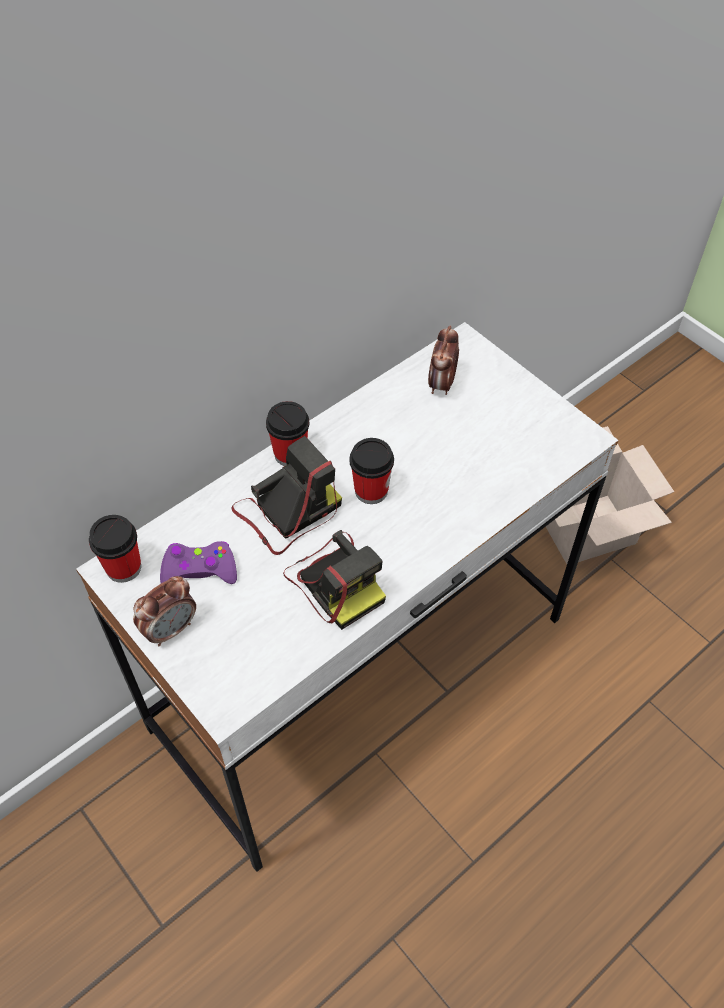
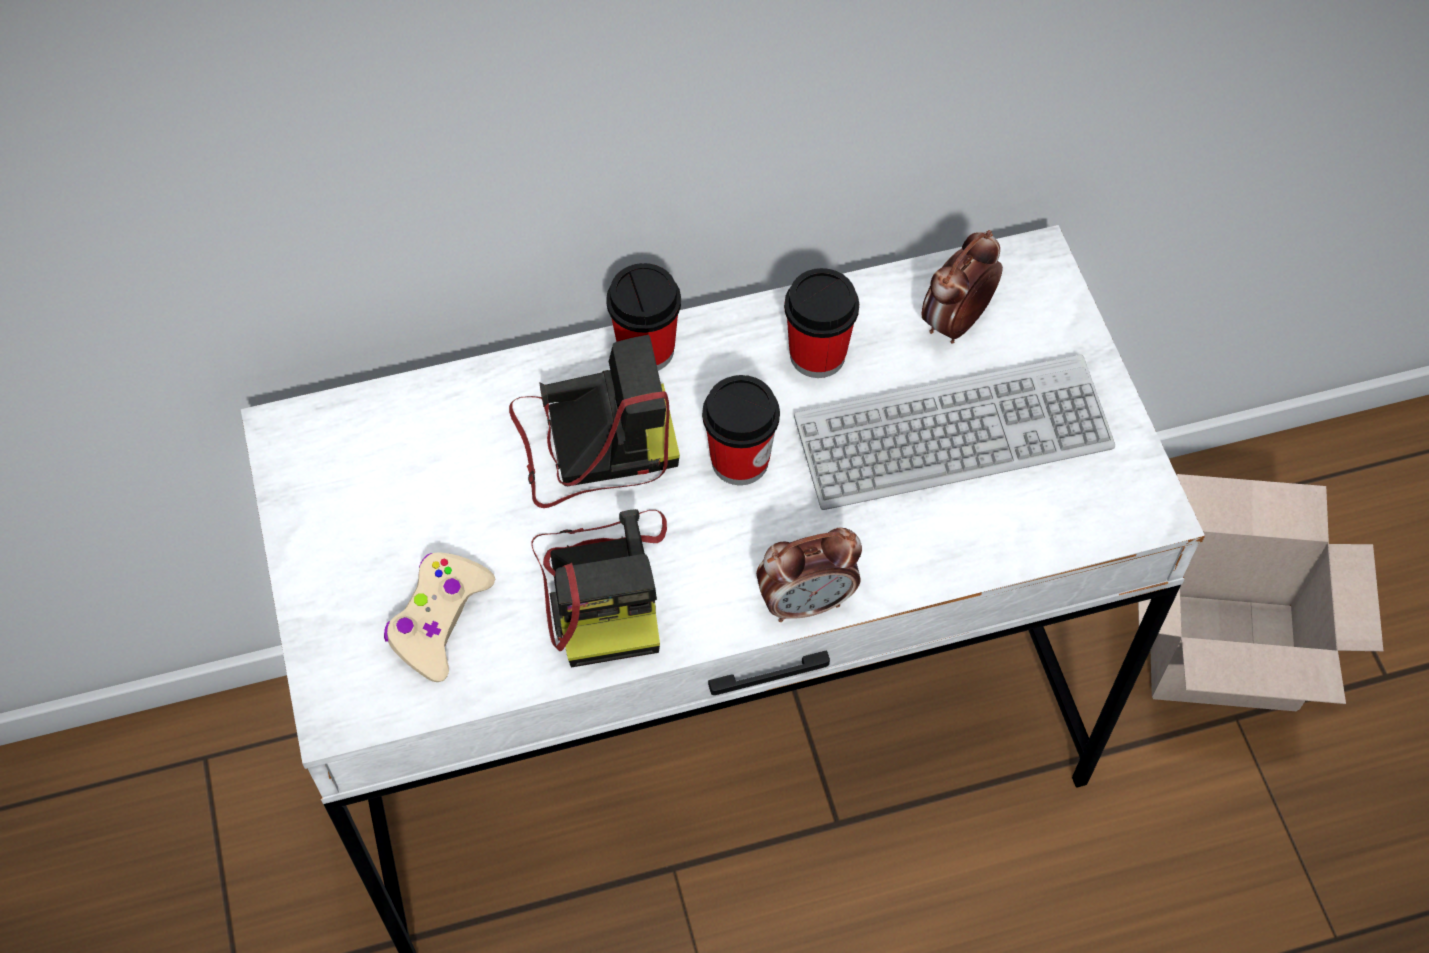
camera: 25 degrees right, 5 degrees up
(123, 567) = (307, 435): cup -> cup (817, 355)
(170, 629) = (325, 559): alarm clock -> alarm clock (806, 602)
(199, 570) = (413, 484): purple game controller -> none
(254, 635) = (439, 621): none -> beige game controller
(472, 438) = (953, 435): none -> keyboard

